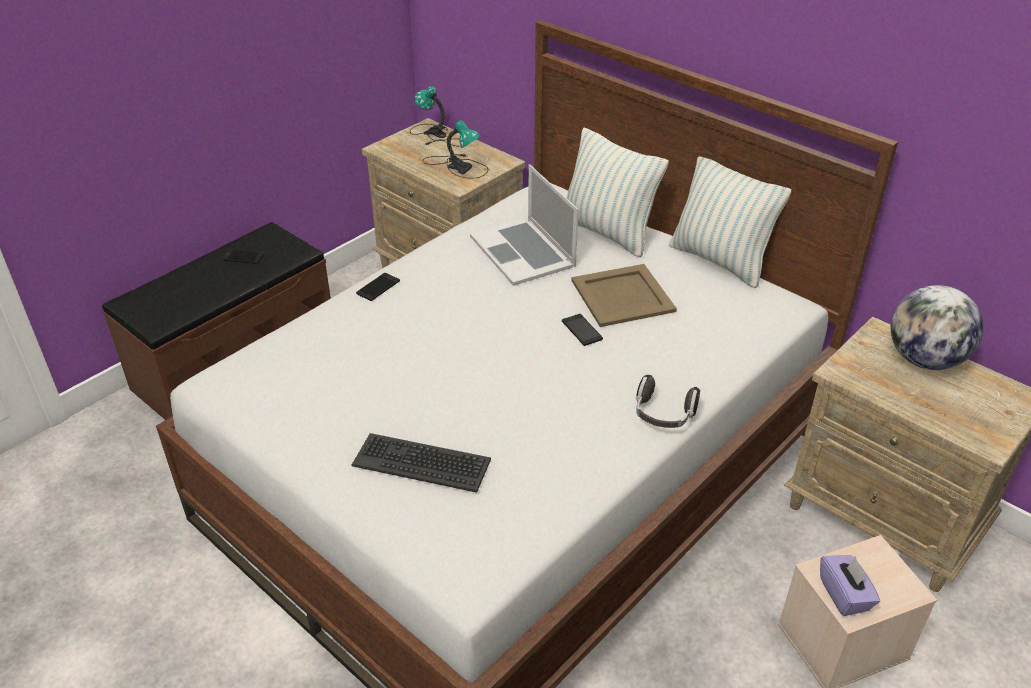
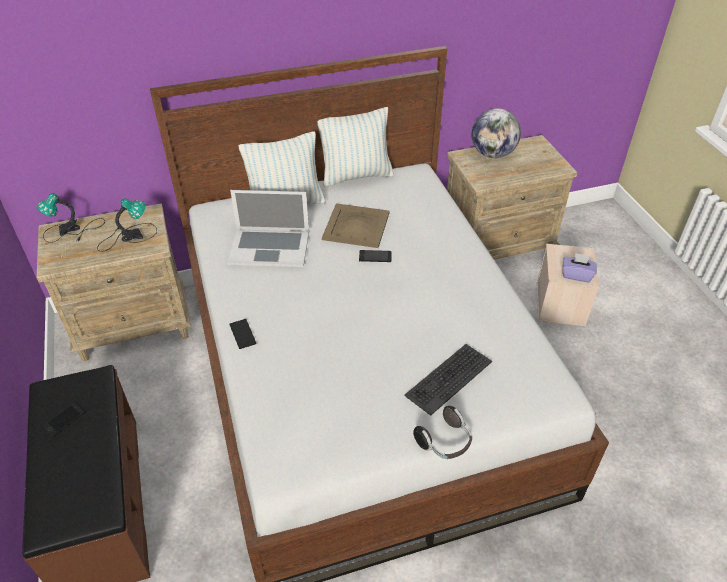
camera: 60 degrees left, 5 degrees up
(663, 416) = (474, 258): headphones -> headphones (445, 442)

